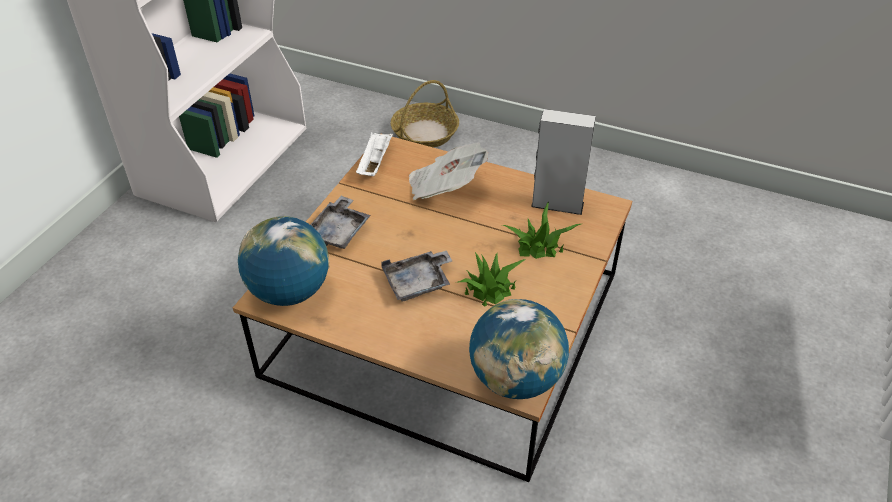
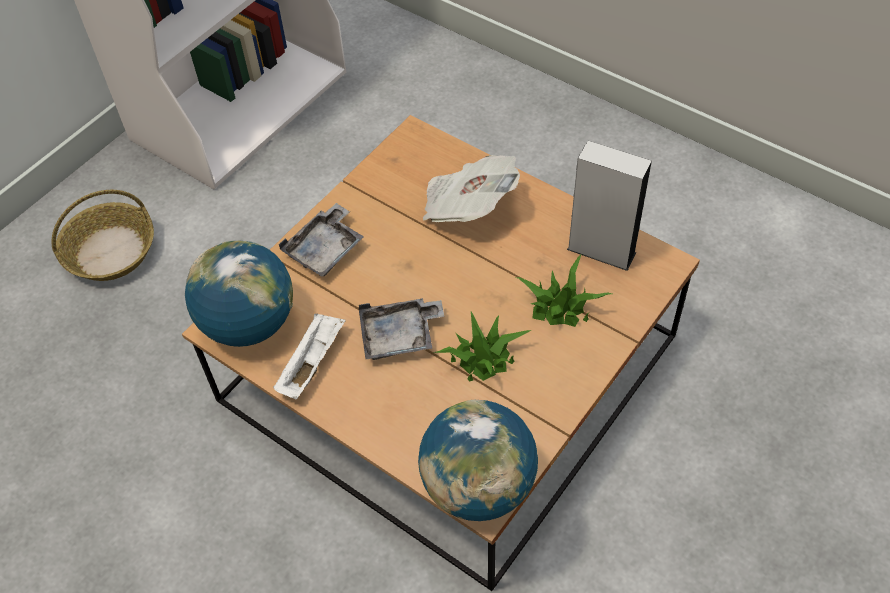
camera: 15 degrees right, 10 degrees up
(375, 163) = (392, 157): white tray -> white tray (312, 363)
(425, 133) = (491, 97): basket -> basket (111, 251)

